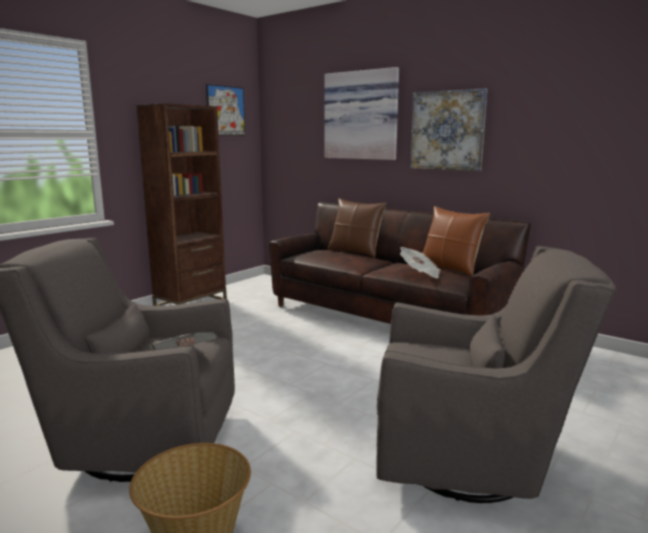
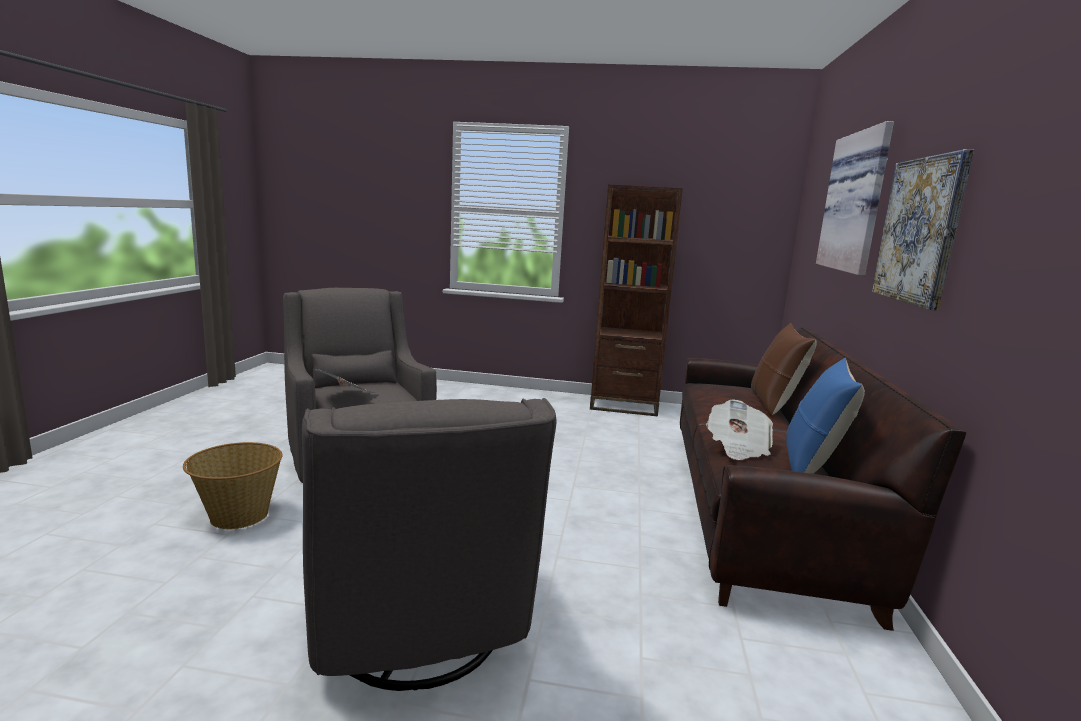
camera: 60 degrees right, 0 degrees up
(226, 111) = (738, 194): picture -> none
(450, 268) = (812, 464): brown pillow -> blue pillow

